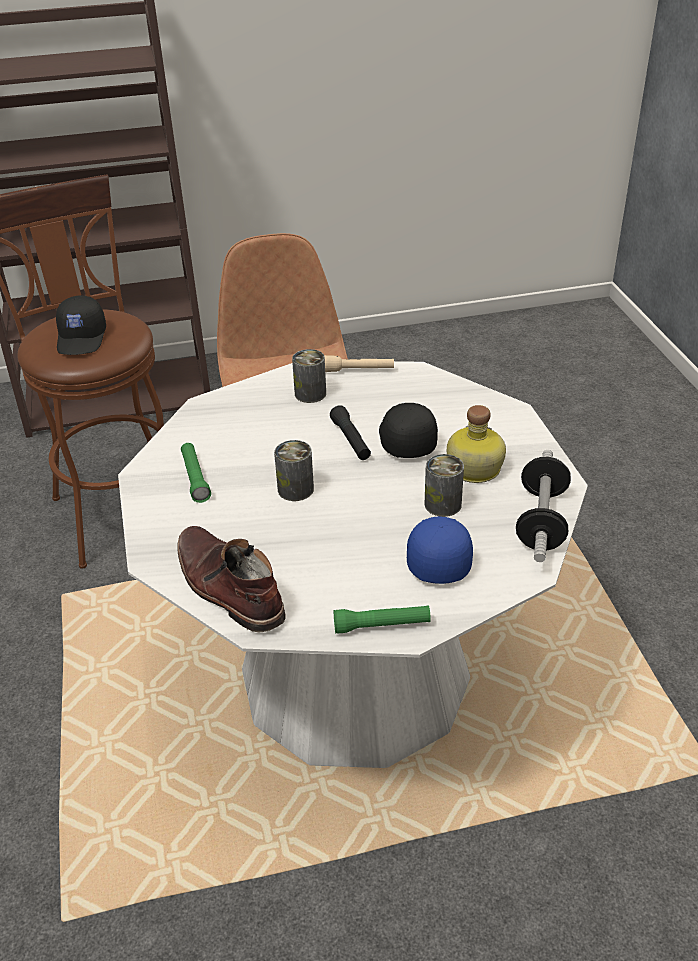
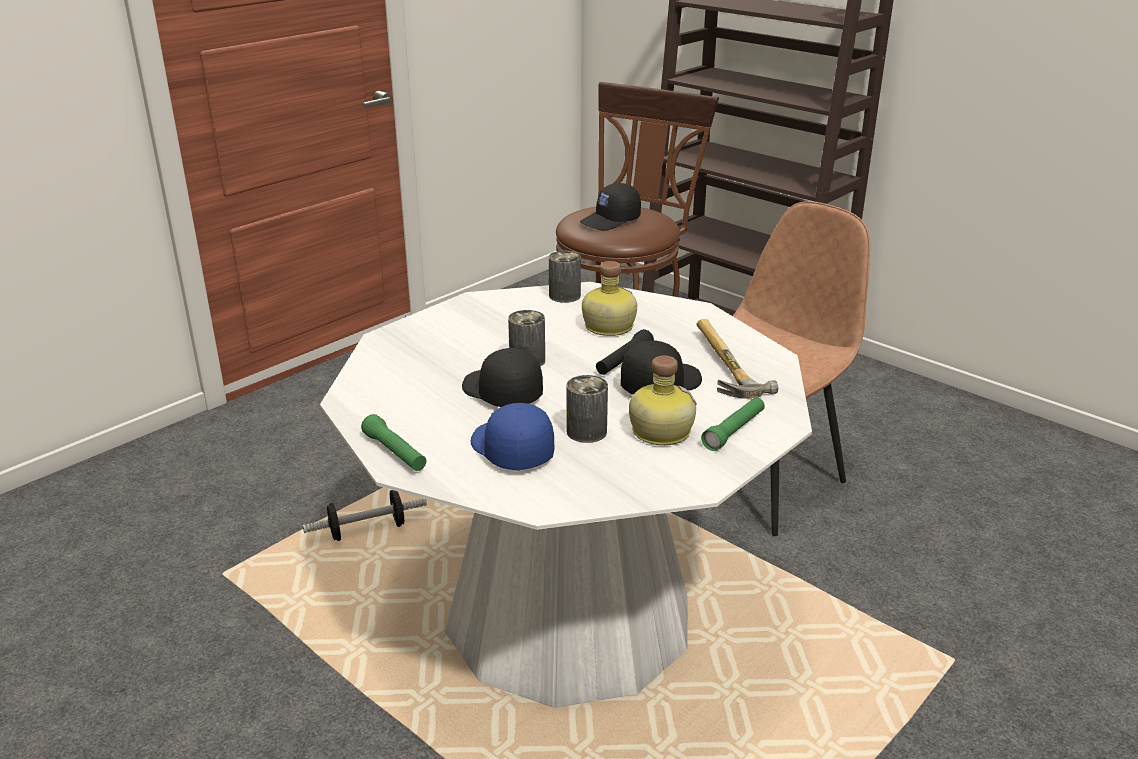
camera: 55 degrees right, 10 degrees down
(195, 478) = (493, 319): green flashlight -> green flashlight (734, 431)
(227, 588) = (380, 375): brown boot -> none
(282, 424) = (607, 326): none -> bottle
(310, 394) = (666, 323): can -> can (564, 296)
(337, 525) = (501, 393): none -> black cap
(358, 370) = (732, 331): beige flashlight -> none
(405, 400) = (720, 366): none -> hammer
(436, 556) = (510, 450): blue cap -> blue cap turned 90 degrees counterclockwise
(541, 521) = (622, 491): dumbbell -> dumbbell (367, 530)

